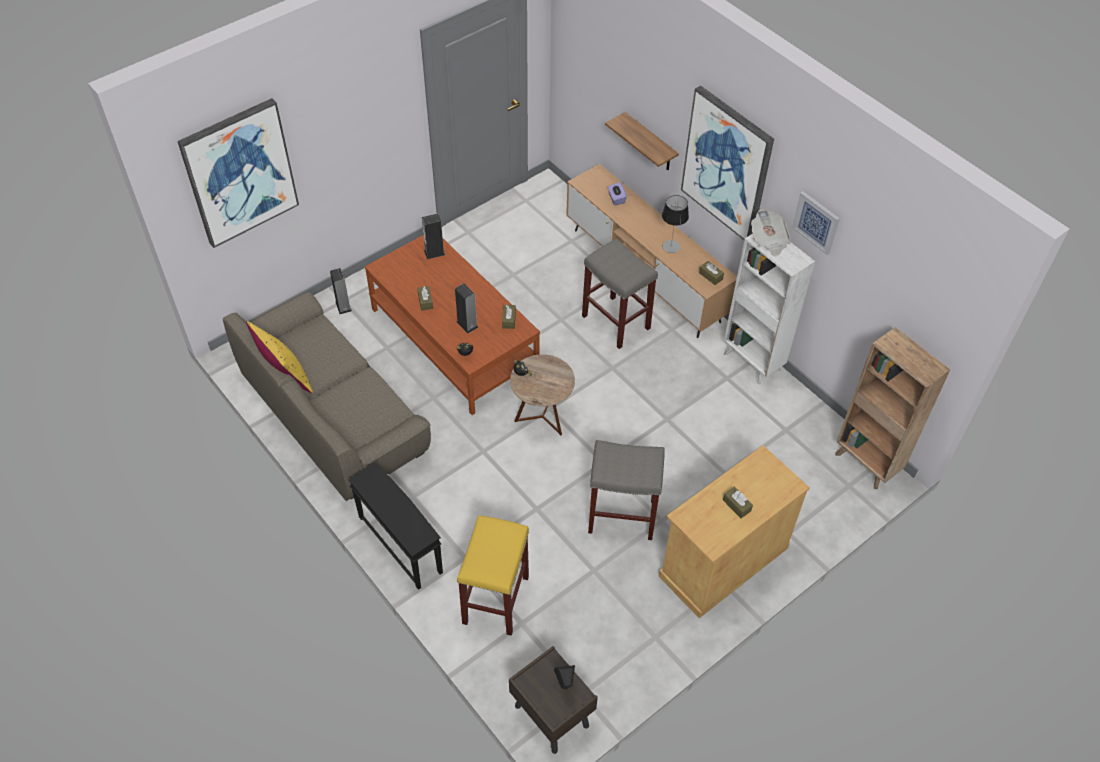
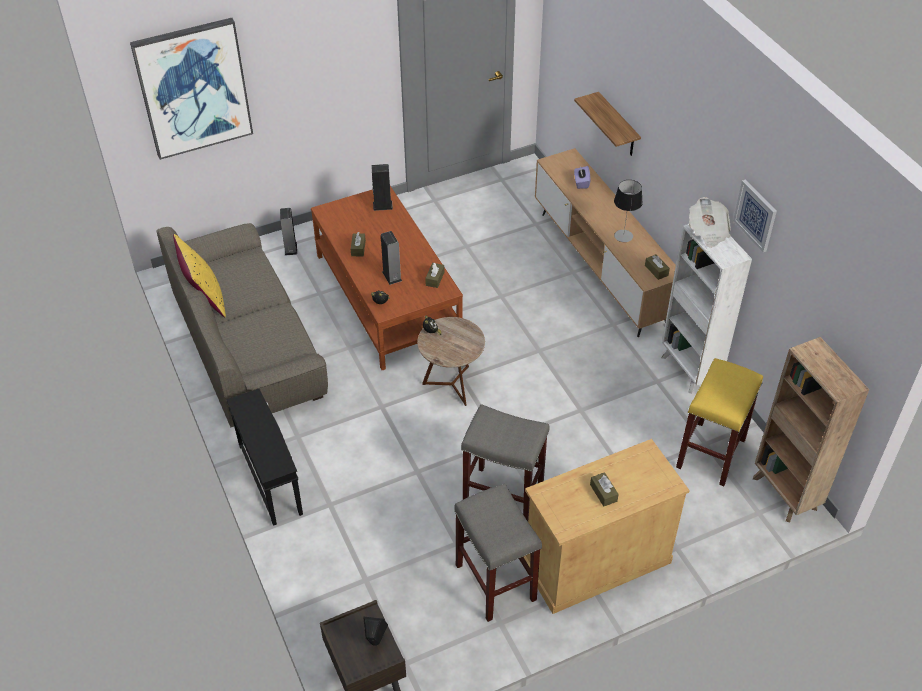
camera: 15 degrees right, 5 degrees down
(496, 601) = (347, 552): yellow stool -> yellow stool (711, 454)
(617, 322) = (557, 308): grey stool -> grey stool (496, 583)
(727, 164) = (681, 149): picture -> none

